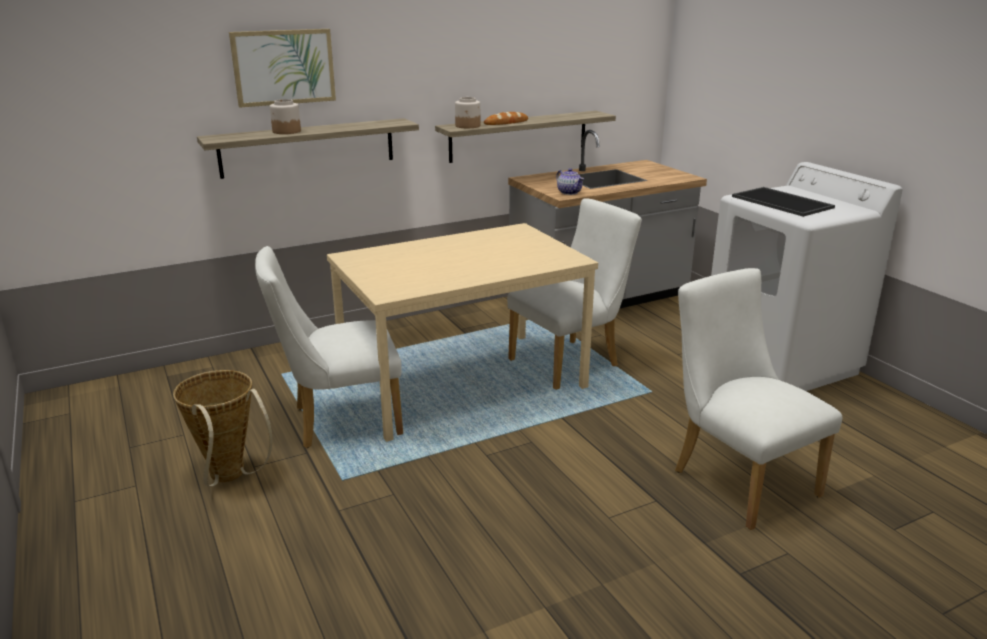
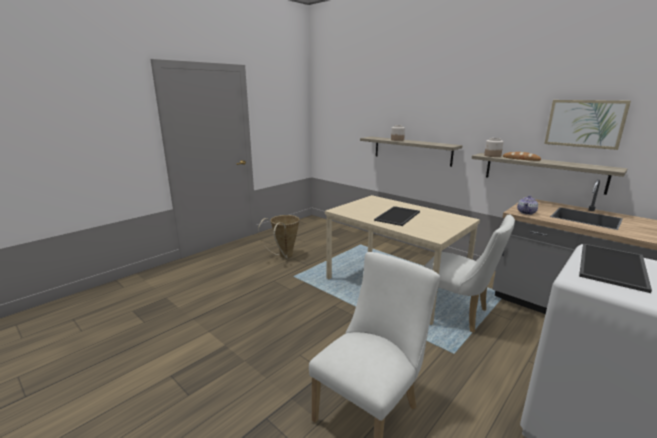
camera: 70 degrees right, 5 degrees down
(283, 67) = (407, 110): picture -> picture (584, 123)
(338, 421) = (334, 265): white chair -> none
(469, 260) = (398, 216): none -> tray

